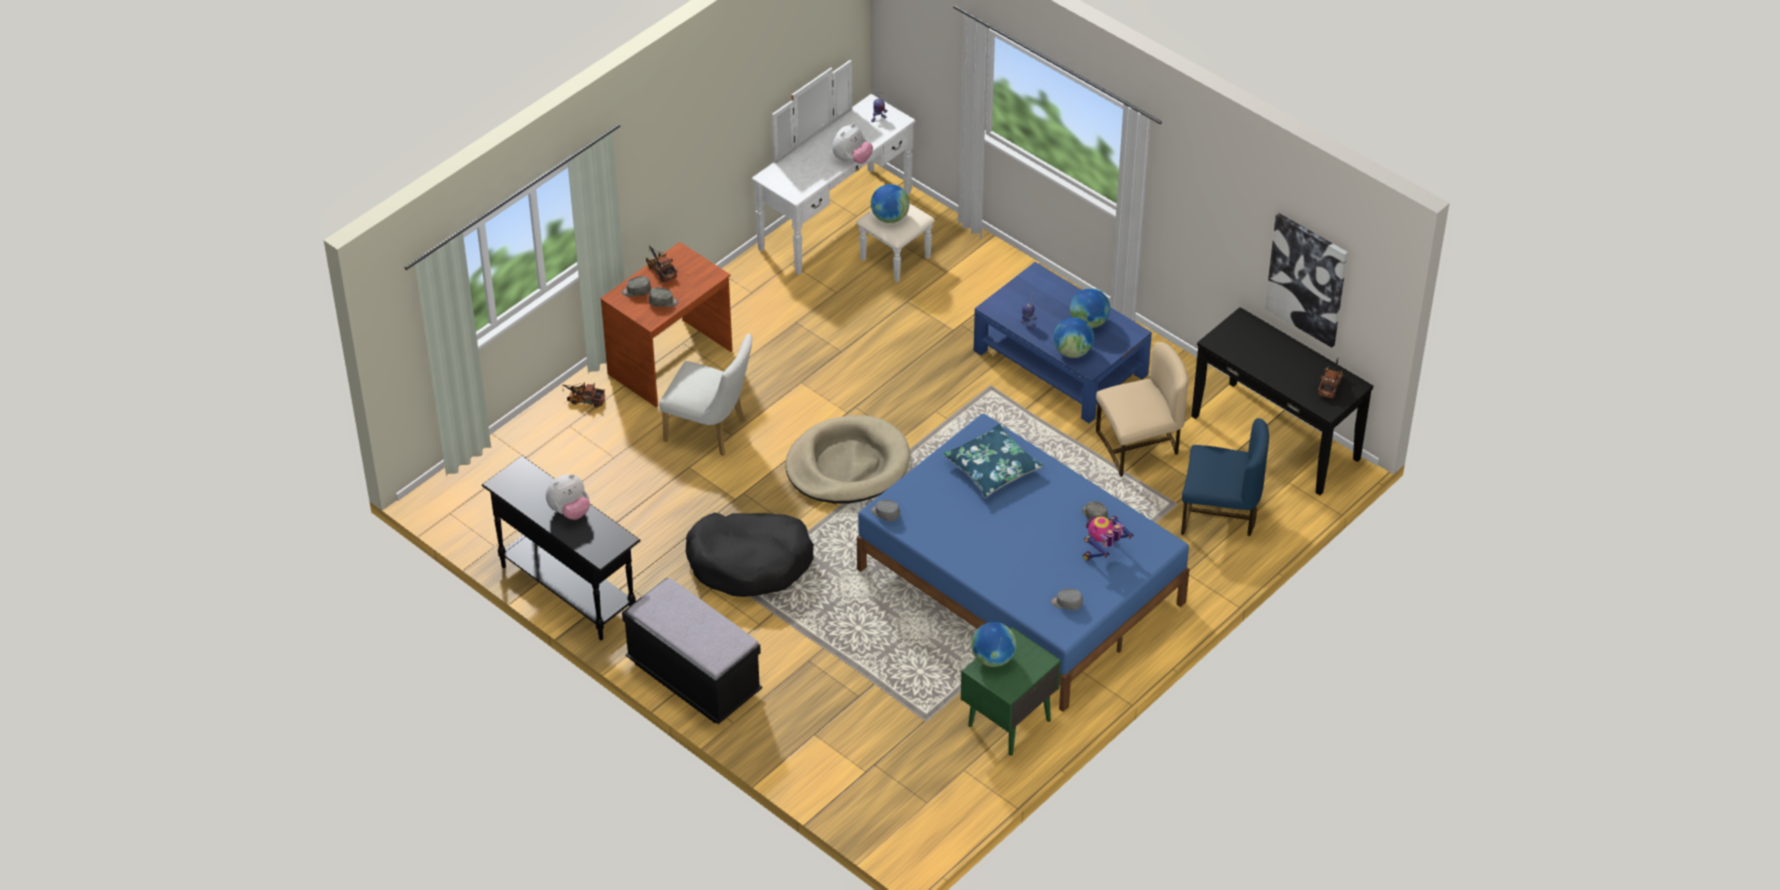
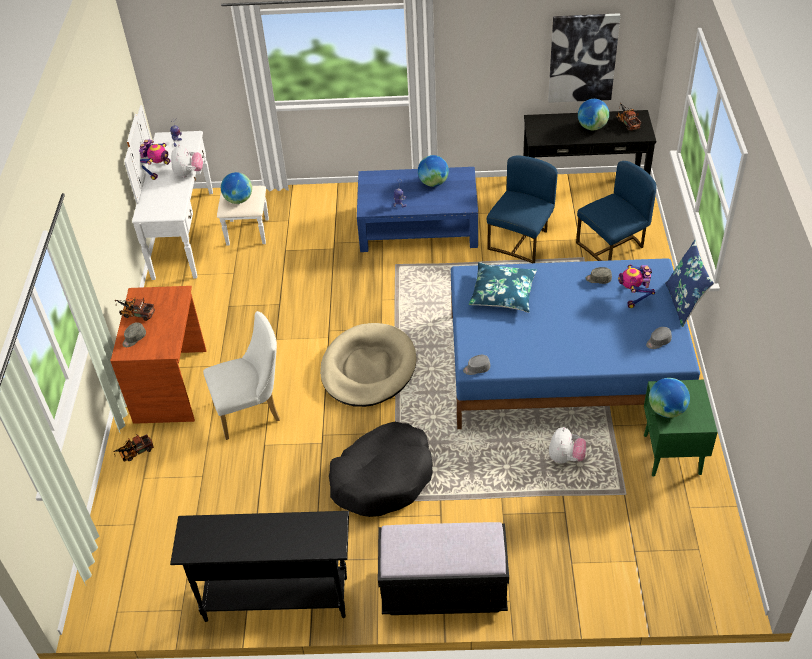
camera: 40 degrees left, 0 degrees up
(569, 511) = (268, 531): plush toy -> plush toy (565, 457)
(663, 302) = (163, 333): grey cap -> none
(829, 137) = (157, 170): none -> toy robot
(1073, 351) = (446, 203): globe -> globe (592, 127)
(1138, 590) = (684, 303): none -> blue pillow
(1139, 446) = (521, 241): beige chair -> blue chair

